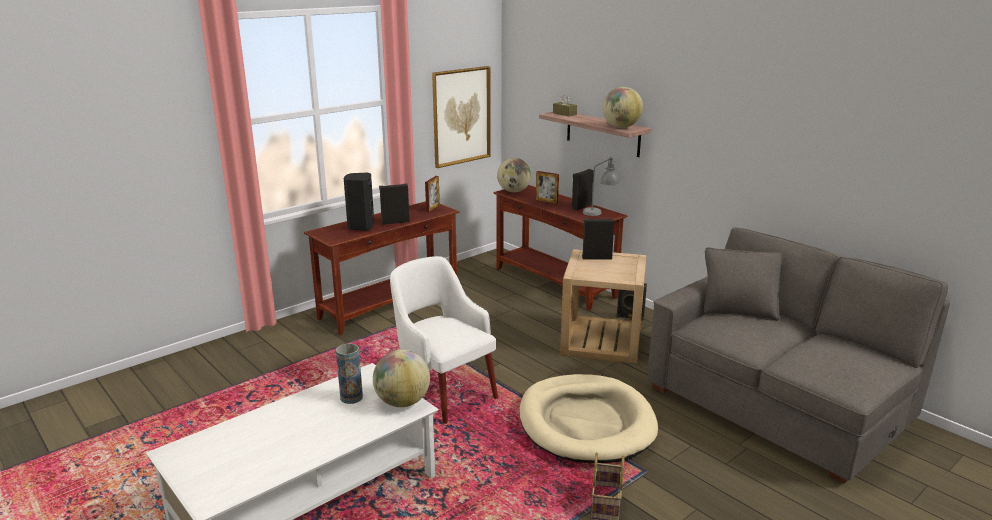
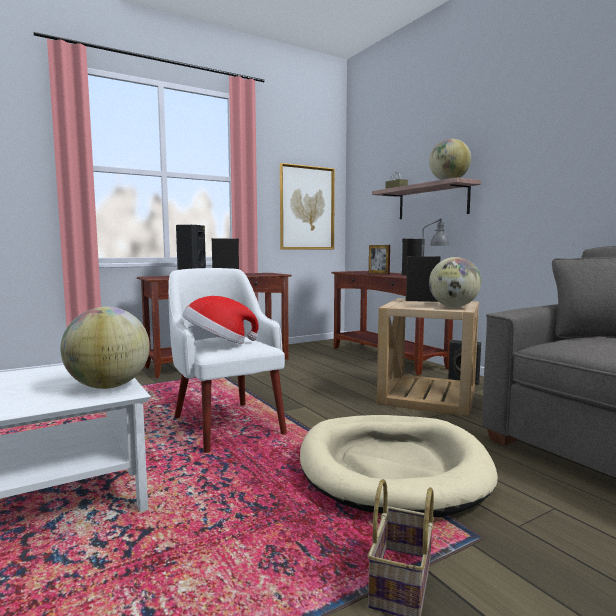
camera: 10 degrees right, 15 degrees down
(351, 397) = (50, 379): vase -> none
(433, 208) = (268, 273): picture frame -> none
(442, 336) = (218, 343): none -> hat
(514, 191) = (350, 271): globe -> globe (453, 306)

